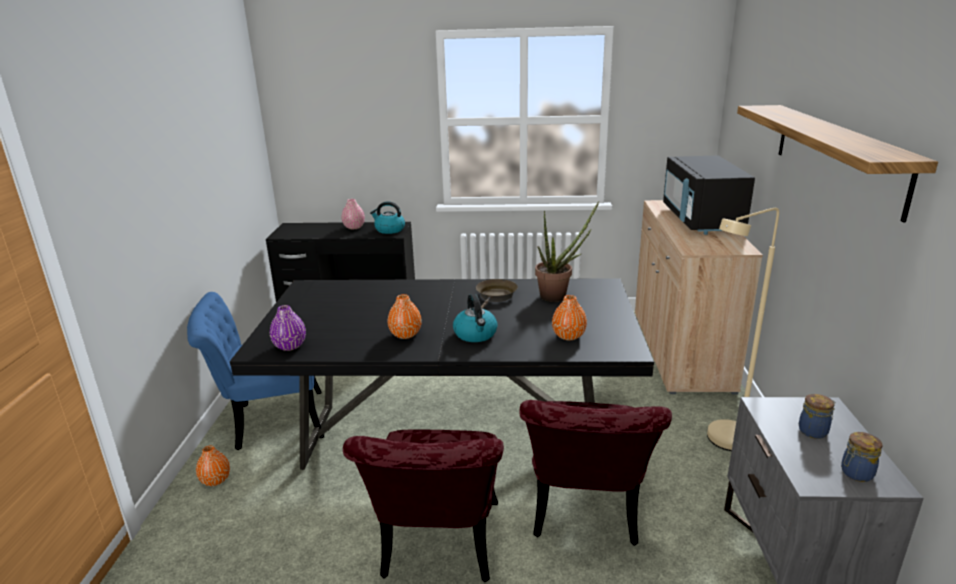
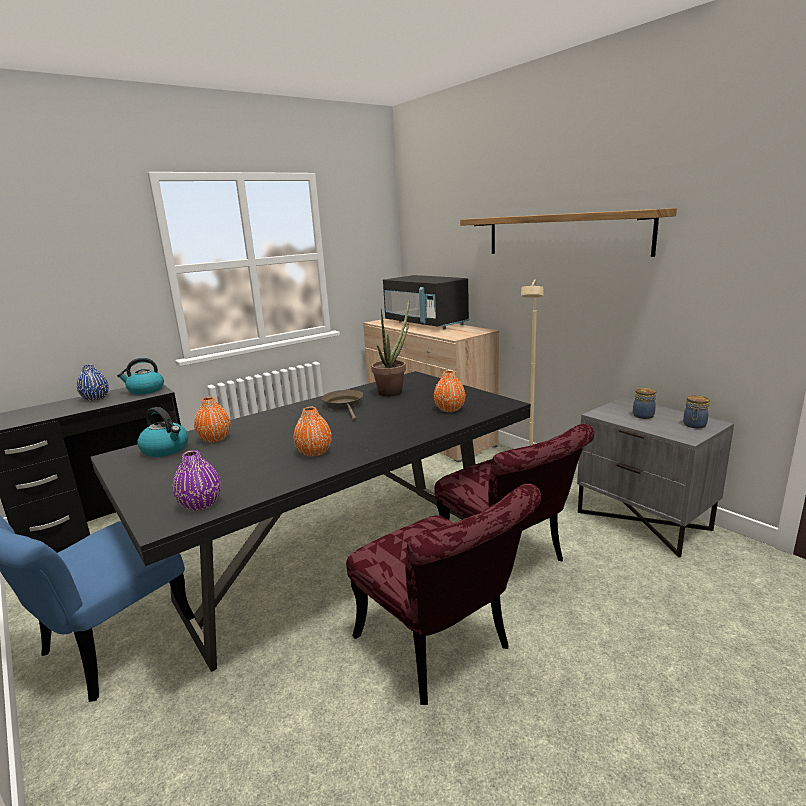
camera: 40 degrees left, 5 degrees down
(215, 480) = (101, 750): orange vase -> orange vase (215, 439)
(354, 227) = (95, 398): pink vase -> blue vase
(476, 334) = (378, 431): kettle -> kettle (166, 449)

